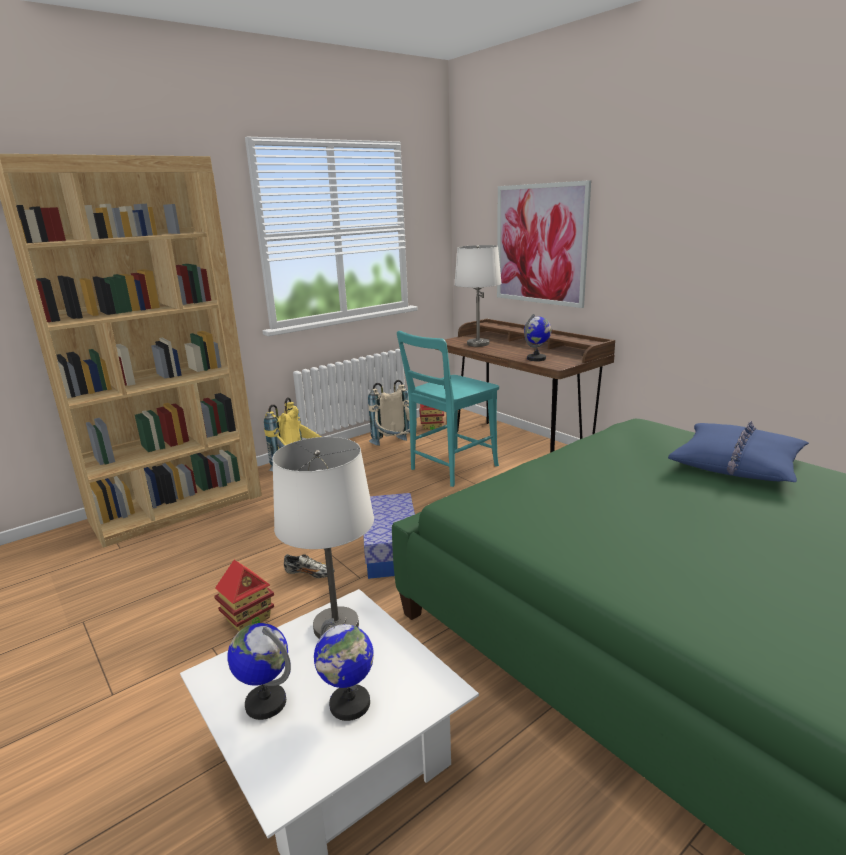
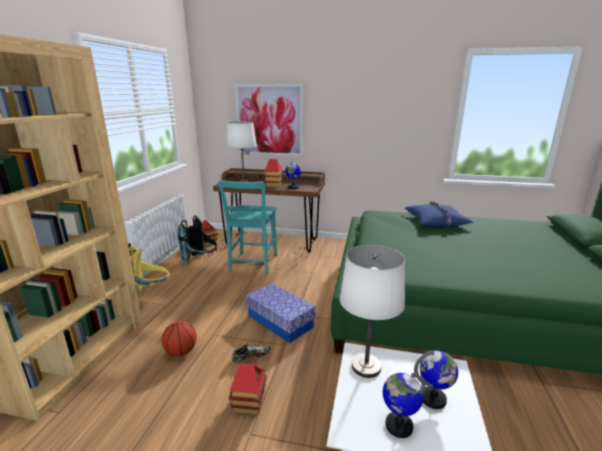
camera: 40 degrees left, 0 degrees up
(256, 538) = (181, 352): none -> basketball
(396, 447) = (201, 262): beige backpack -> black backpack
(514, 351) = (273, 185): none -> toy house

